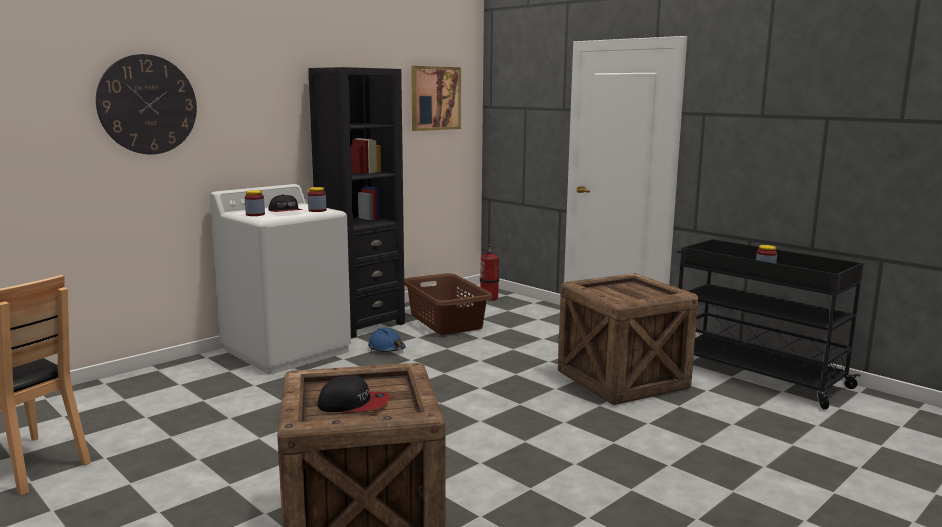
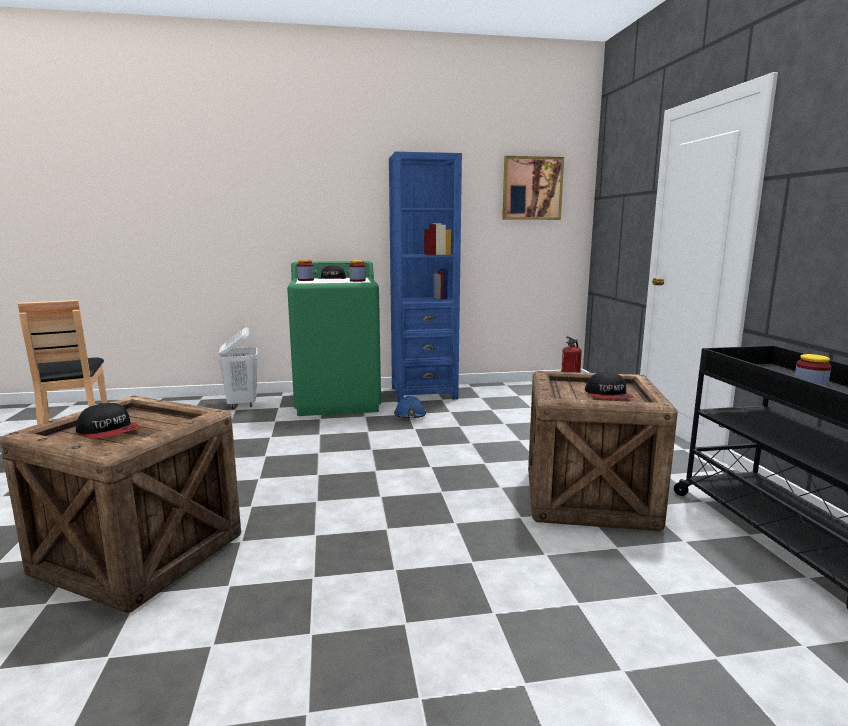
camera: 35 degrees right, 0 degrees up
(147, 104) = (244, 189): wall clock -> none
(175, 377) = (242, 404): none -> white laundry basket
(287, 350) = (338, 401): white washing machine -> green washing machine
(362, 324) = (423, 393): black bookcase -> blue bookcase
(446, 321) = (497, 403): brown laundry basket -> none
(639, 293) = (608, 396): none -> cap

